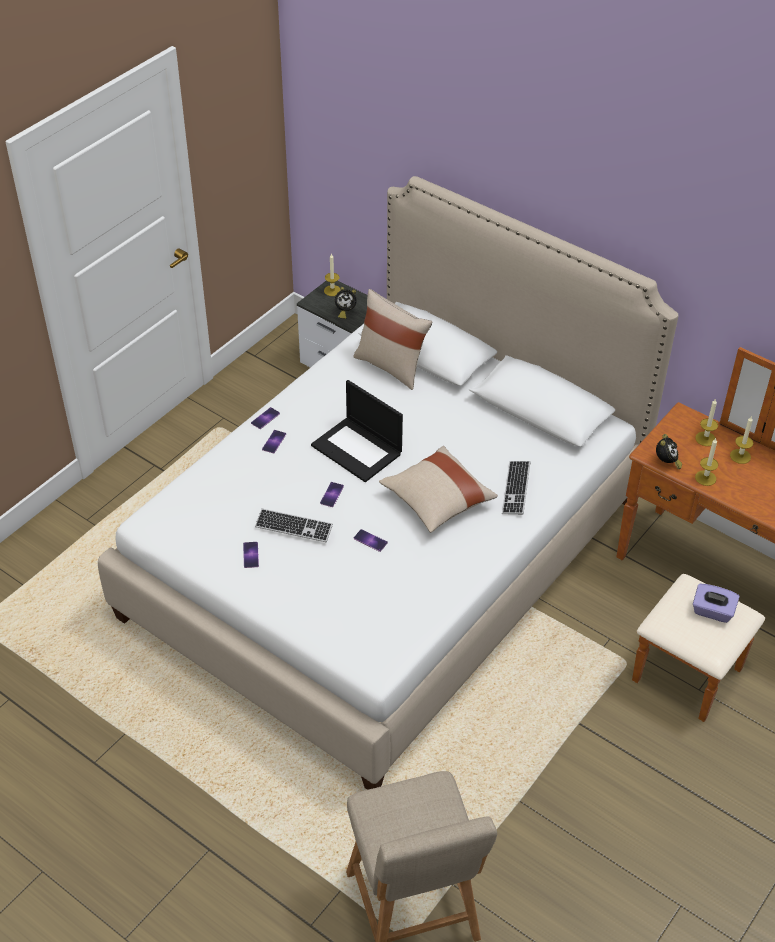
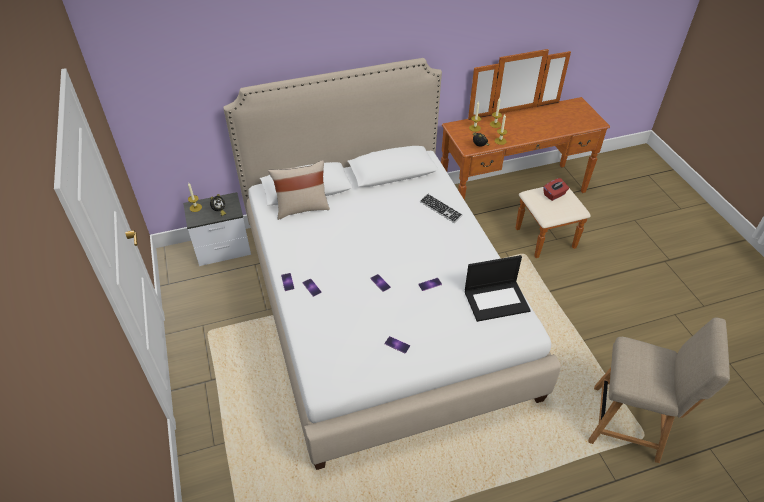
camera: 55 degrees left, 0 degrees up
(294, 527) = (392, 312): keyboard -> none
(358, 449) = (354, 254): laptop -> laptop (497, 300)
(437, 500) = (423, 242): beige pillow -> none
(712, 612) = (554, 195): purple tissue box -> red tissue box

